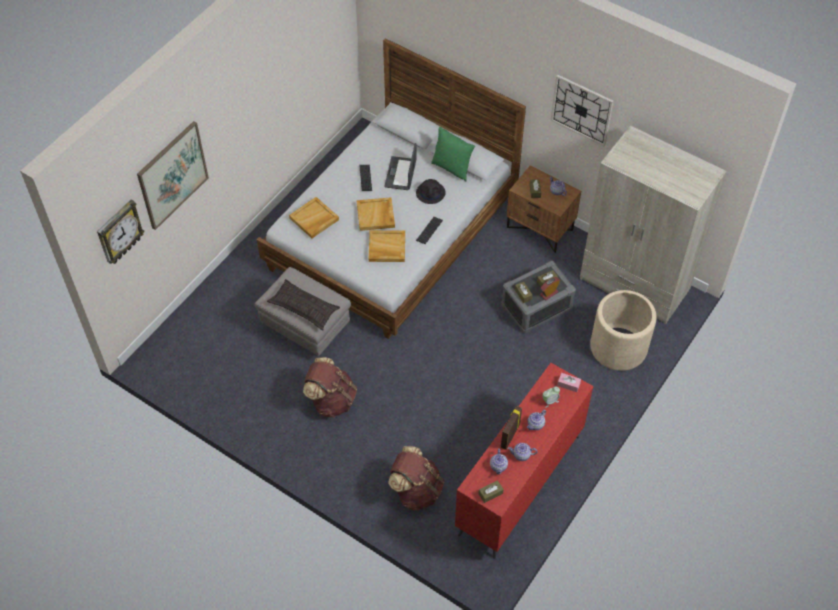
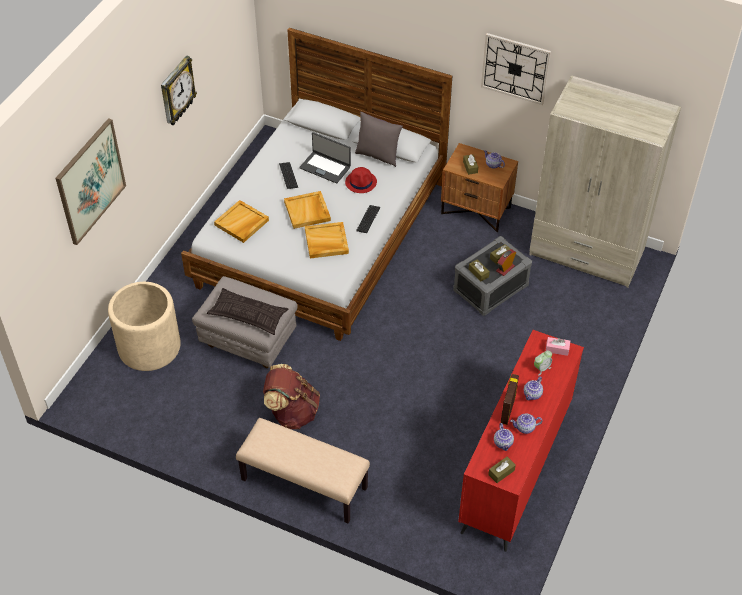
camera: 10 degrees left, 5 degrees down
(119, 232) = (41, 248): wall clock -> wall clock (176, 91)
(328, 468) = (303, 484): none -> beige bench
(401, 173) = (325, 167): laptop -> laptop turned 60 degrees counterclockwise
(416, 490) = (405, 493): brown backpack -> none
(431, 193) = (361, 182): black hat -> red hat
(452, 168) = (378, 155): green pillow -> grey pillow
(618, 347) = (585, 316): beige planter -> beige planter (149, 347)

